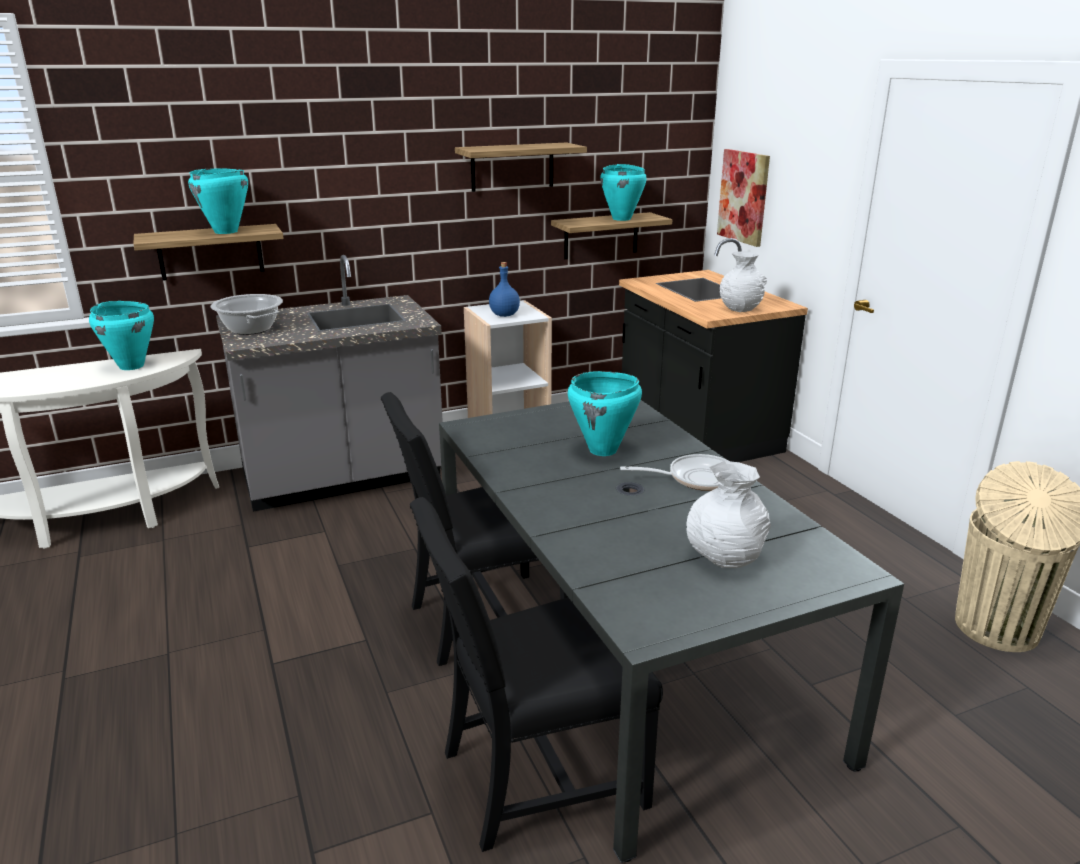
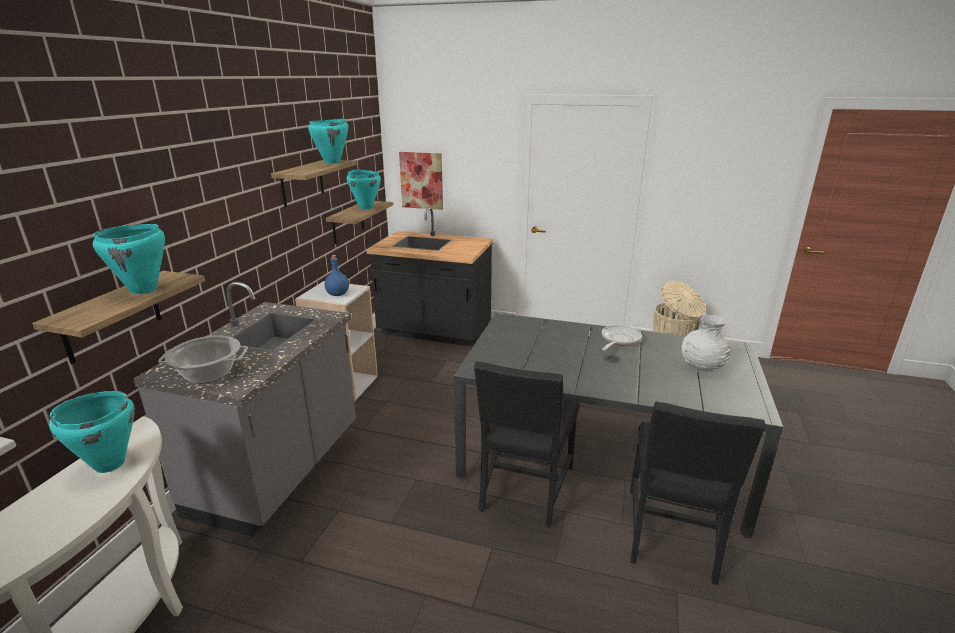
camera: 50 degrees left, 0 degrees up
(603, 450) = (560, 347): turquoise cooking pot -> turquoise cooking pot (332, 162)
(740, 308) = (467, 248): white vase -> none

